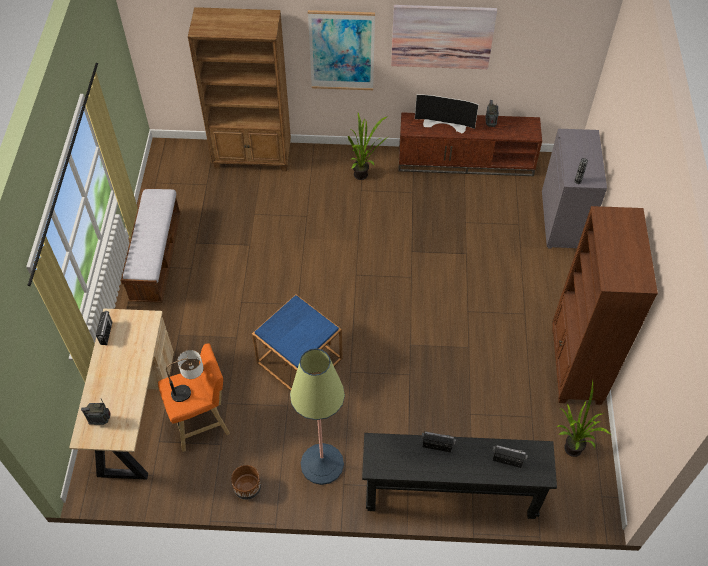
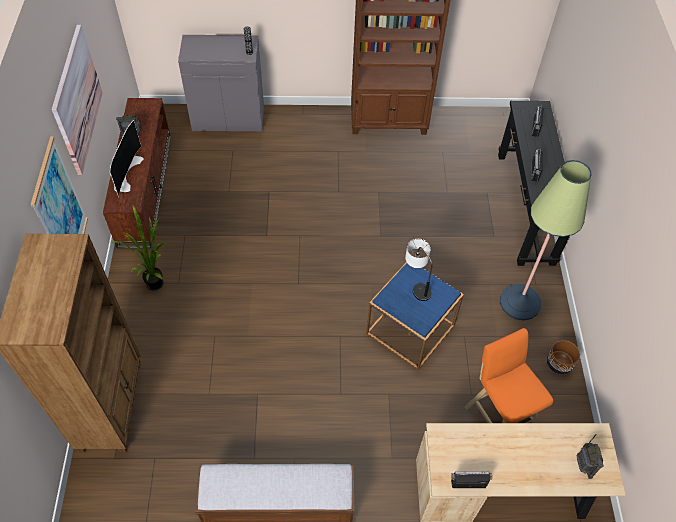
camera: 95 degrees left, 0 degrees up
(190, 390) = (517, 382): table lamp -> table lamp (416, 285)
(568, 450) = (468, 131): potted plant -> none

